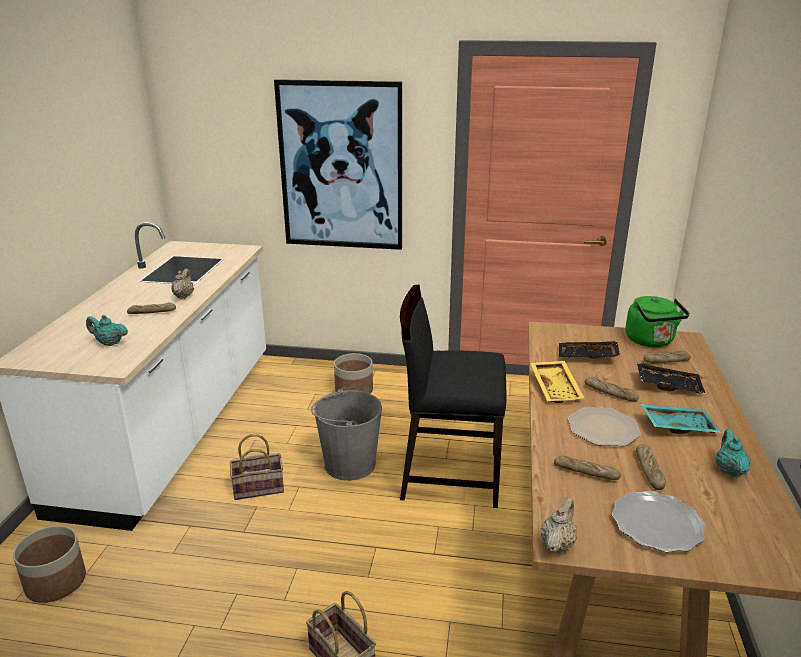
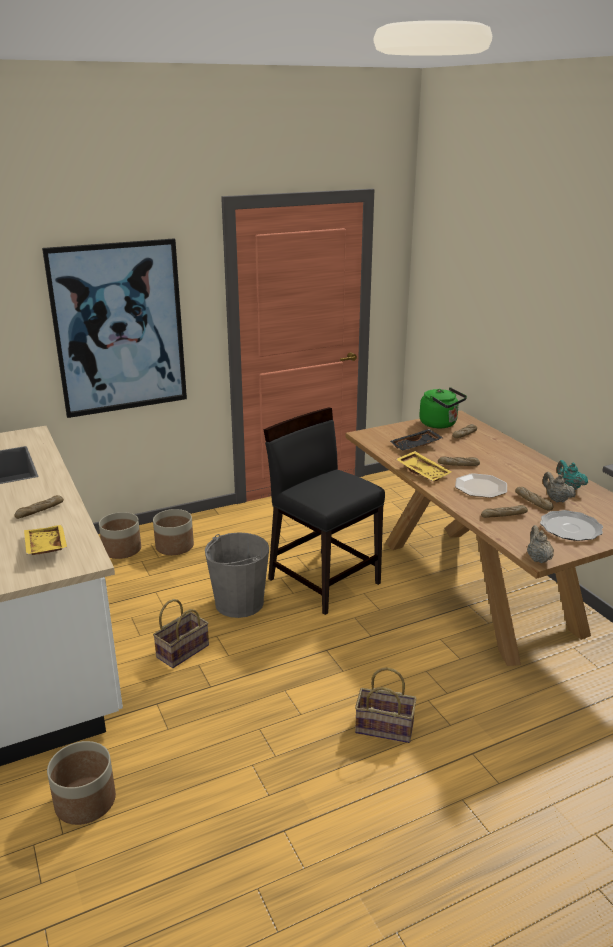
camera: 35 degrees left, 0 degrees up
(109, 343) = (45, 547): turquoise teapot -> yellow tray
(184, 296) = (46, 488): beige teapot -> beige teapot (556, 499)
(311, 378) = (122, 549): none -> planter
(449, 474) = (324, 580): black chair -> black chair turned 75 degrees clockwise
(668, 385) = (483, 449): black tray -> none
(677, 426) = (517, 472): turquoise tray -> none

